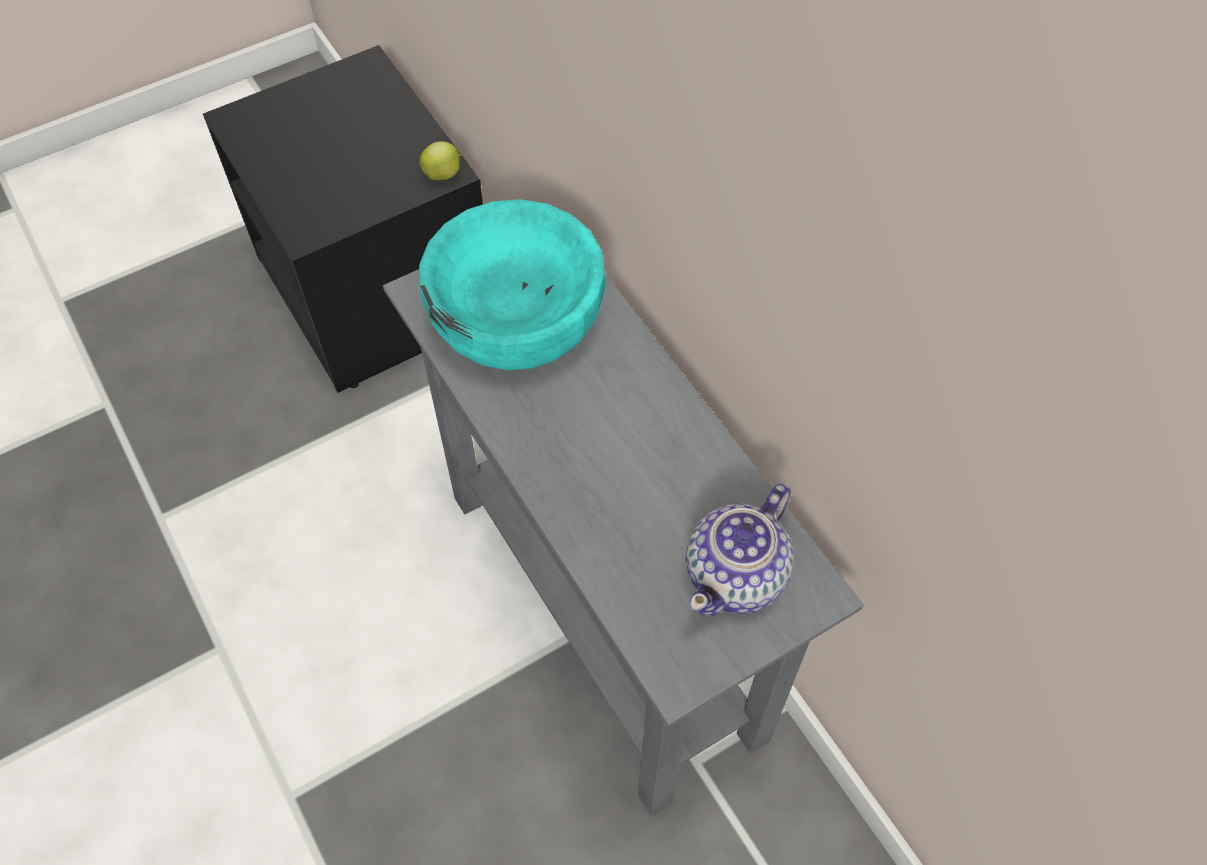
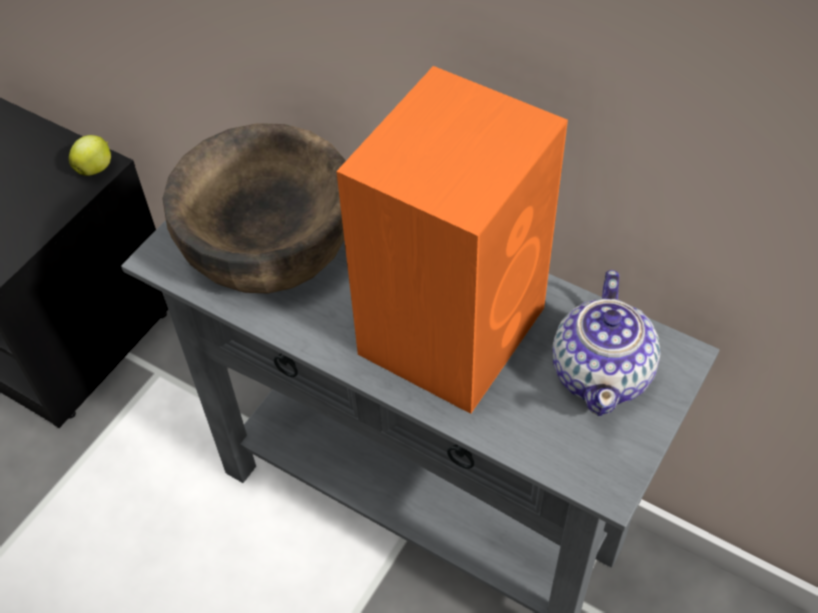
camera: 25 degrees left, 5 degrees down
(517, 317) = (269, 242): turquoise bowl -> brown bowl
(630, 471) = (454, 327): none -> orange speaker

